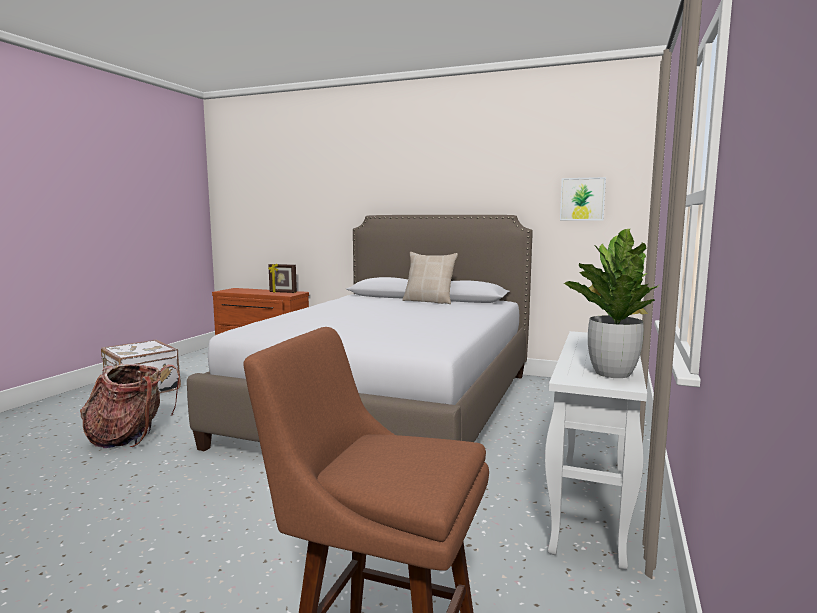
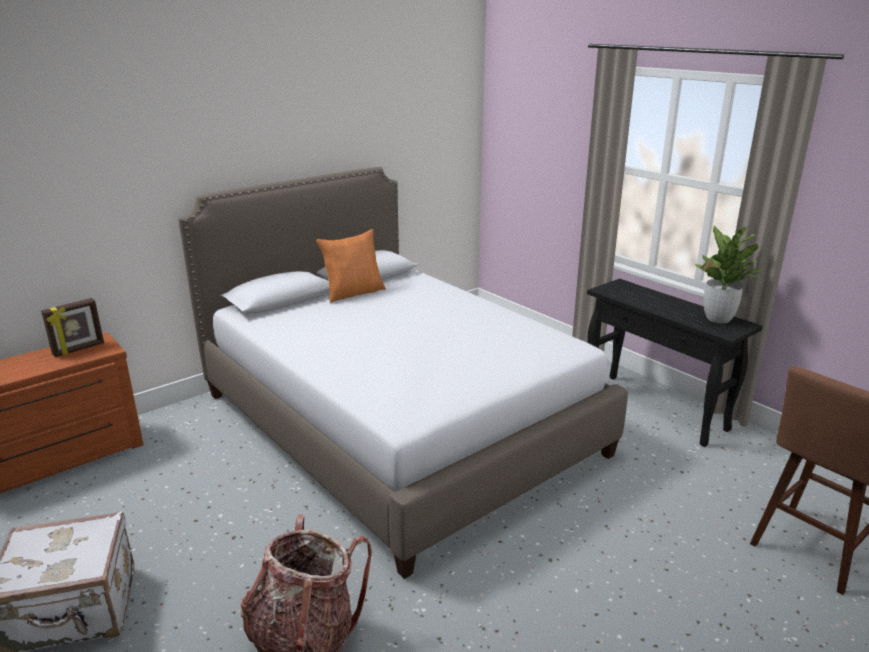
camera: 60 degrees left, 15 degrees up
(429, 301) = (353, 293): beige pillow -> orange pillow
(582, 199) = (429, 140): picture -> none
(591, 507) = (655, 409): white console table -> black console table

